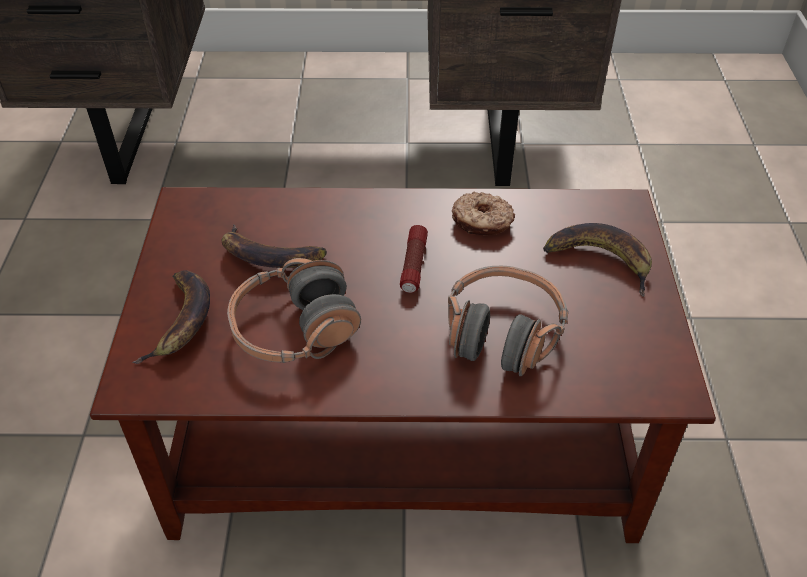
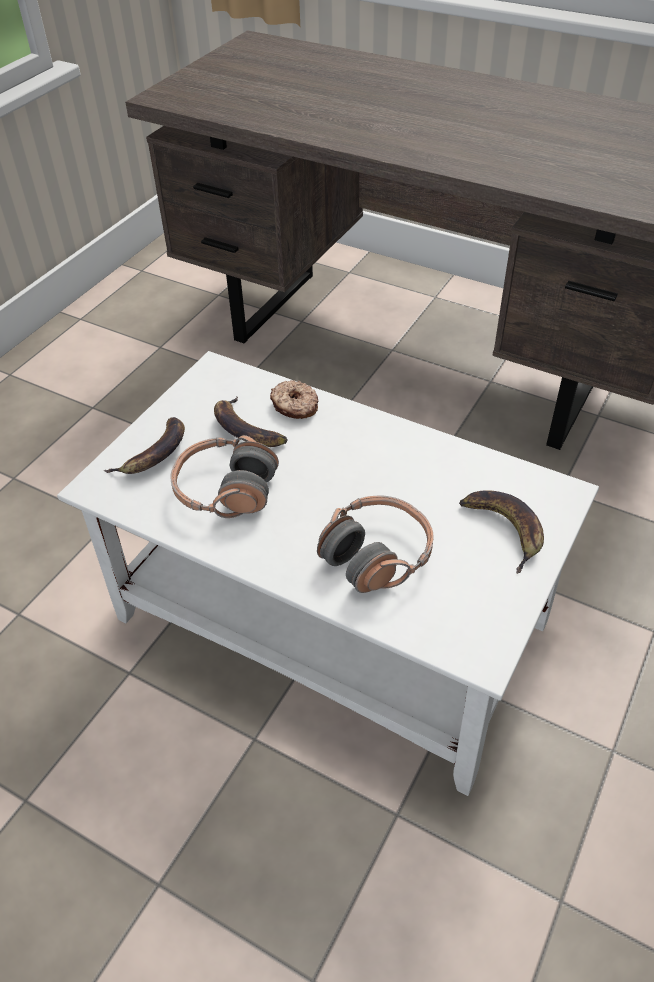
camera: 30 degrees right, 0 degrees up
(407, 434) = (334, 621): brown coffee table -> white coffee table
(414, 266) = (347, 476): flashlight -> none
(482, 222) = (427, 461): donut -> donut (294, 406)

